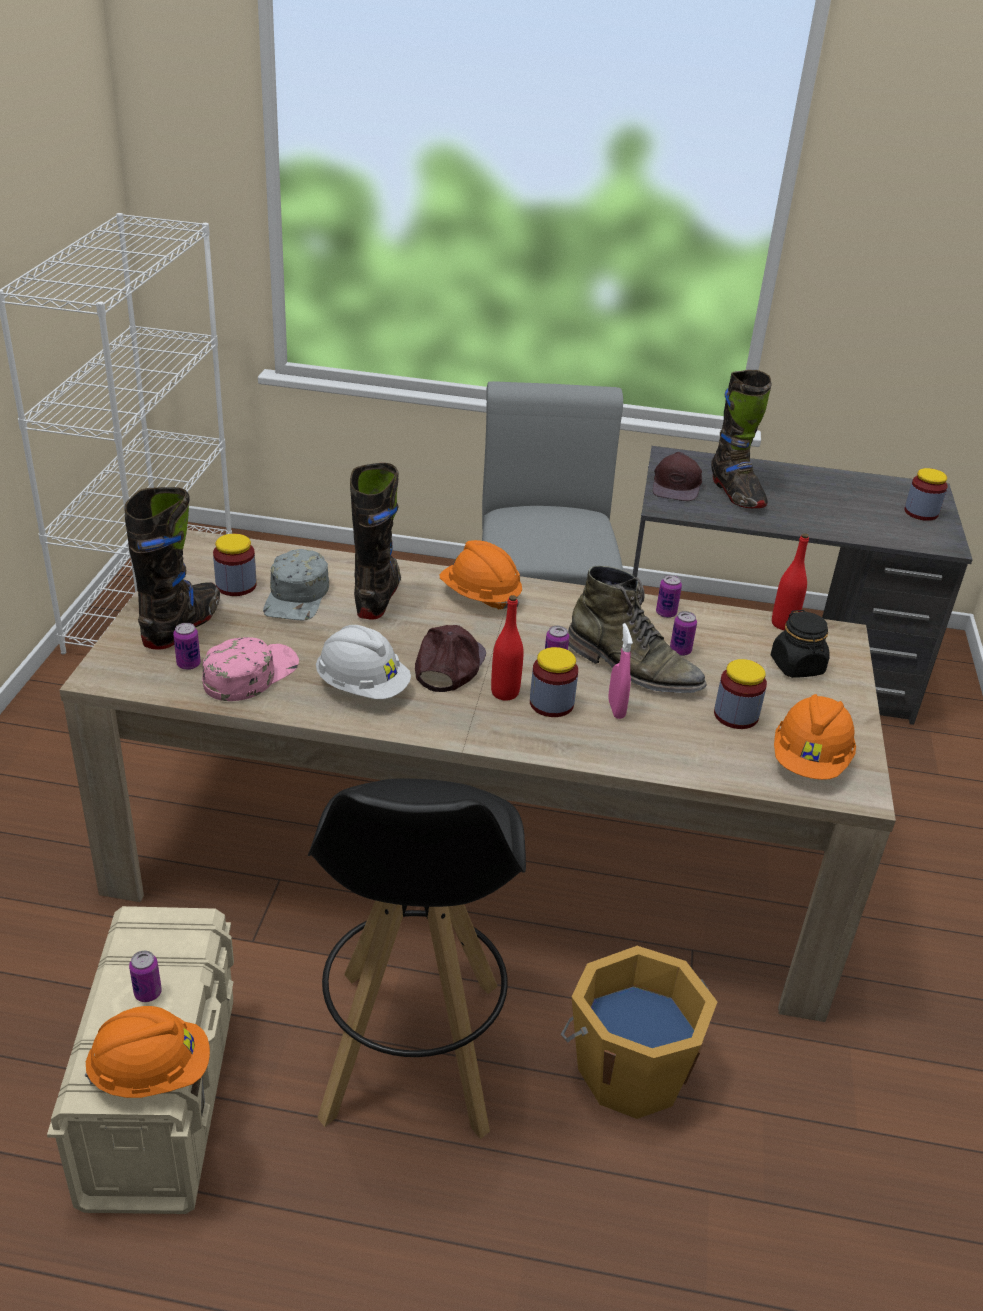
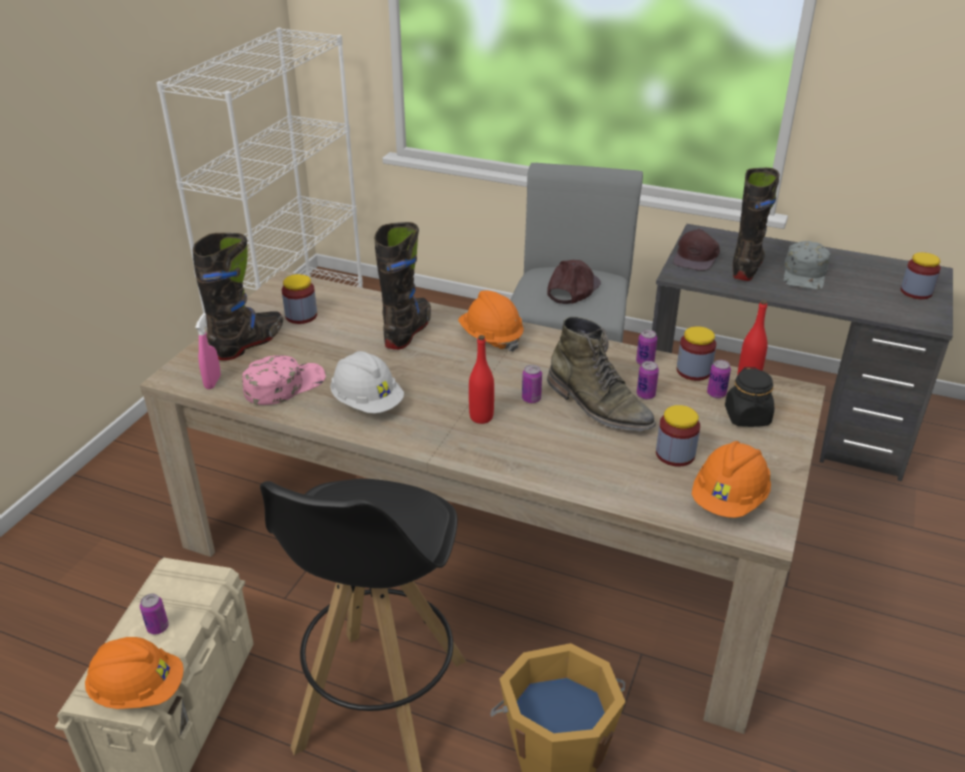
camera: 15 degrees right, 0 degrees up
(188, 664) = (241, 374): can -> can (716, 394)
(297, 596) = (344, 327): grey cap -> grey cap (805, 274)
(448, 665) = (443, 391): brown cap -> brown cap (572, 288)
(551, 704) = (517, 430): jar -> jar (693, 371)
(616, 709) = (571, 439): pink spray bottle -> pink spray bottle (213, 382)
(736, 493) = (747, 267): black boot -> black boot turned 150 degrees counterclockwise

